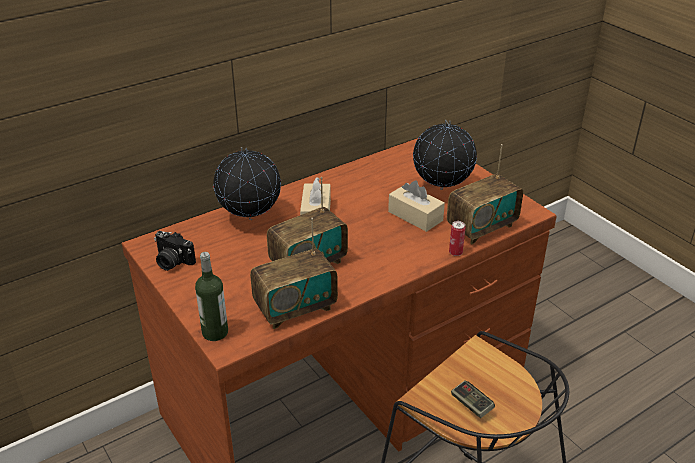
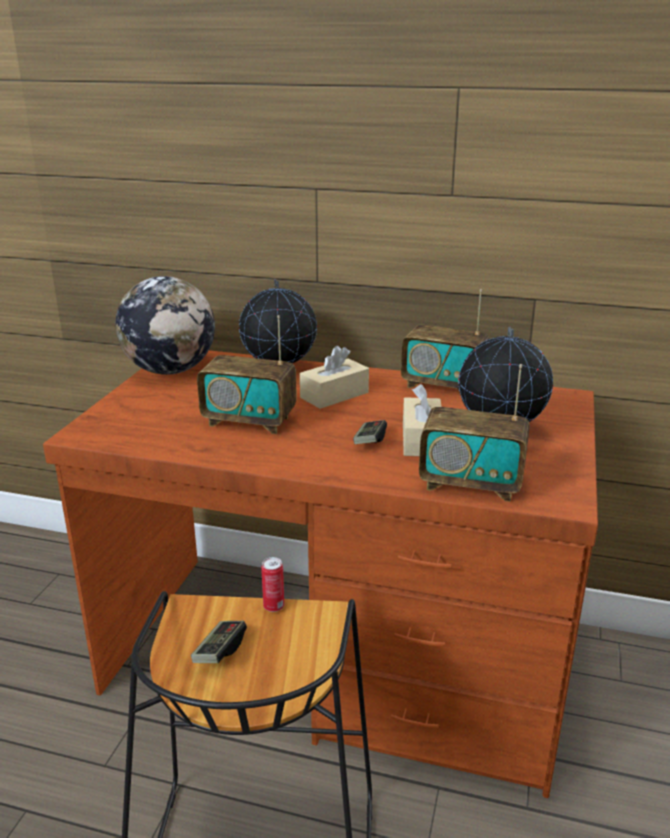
camera: 50 degrees right, 10 degrees down
(172, 262) = (170, 370): camera -> globe
(215, 332) = (93, 422): bottle -> none
(295, 308) = (171, 441): radio -> radio (443, 386)
(393, 233) = (369, 440): none -> game controller
(455, 252) = (394, 486): can -> can (273, 606)

